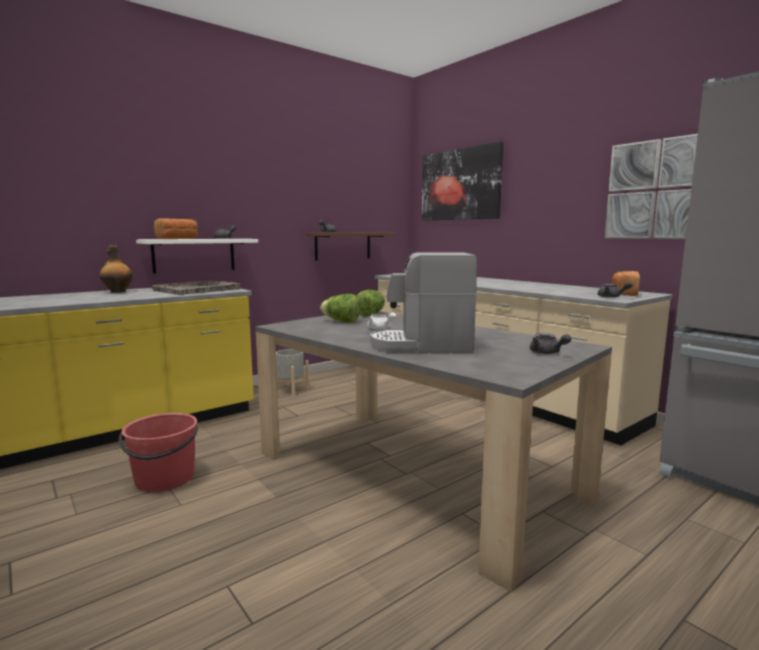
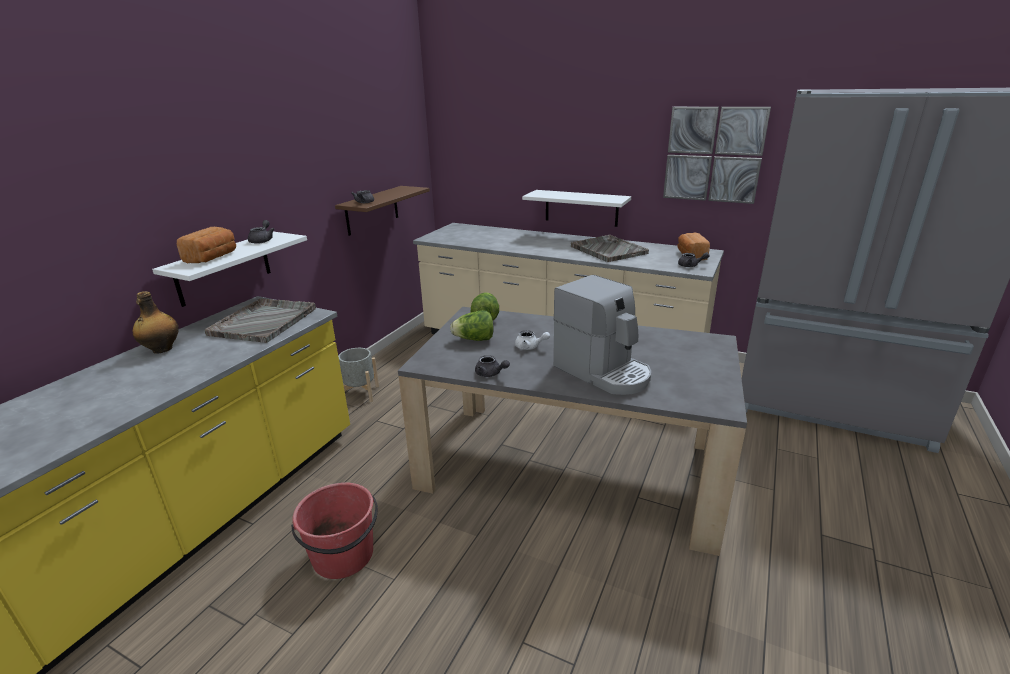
camera: 25 degrees left, 15 degrees up
(422, 346) = (603, 372): coffee machine -> coffee machine turned 105 degrees counterclockwise
(460, 184) = (494, 126): picture -> none
(527, 254) = (581, 208): none -> white shelf
(537, 286) = (608, 250): none -> grey tray
(547, 353) = (706, 359): grey teapot -> grey teapot (490, 374)

